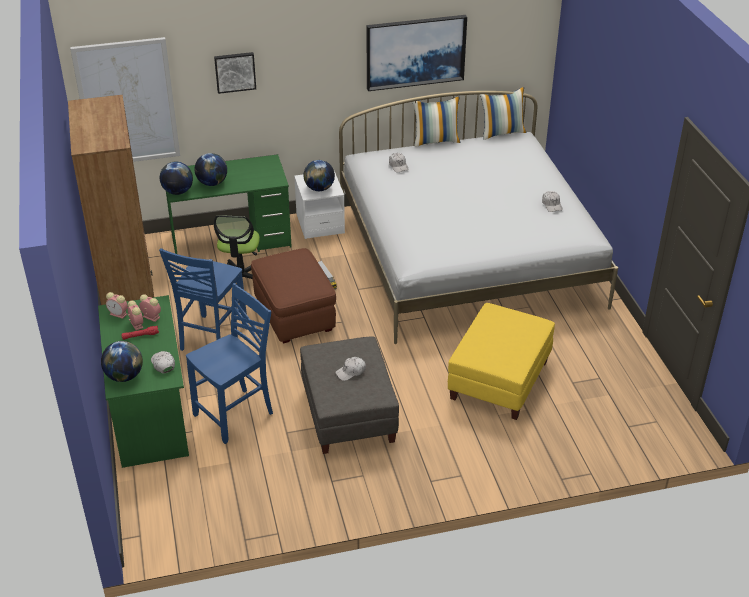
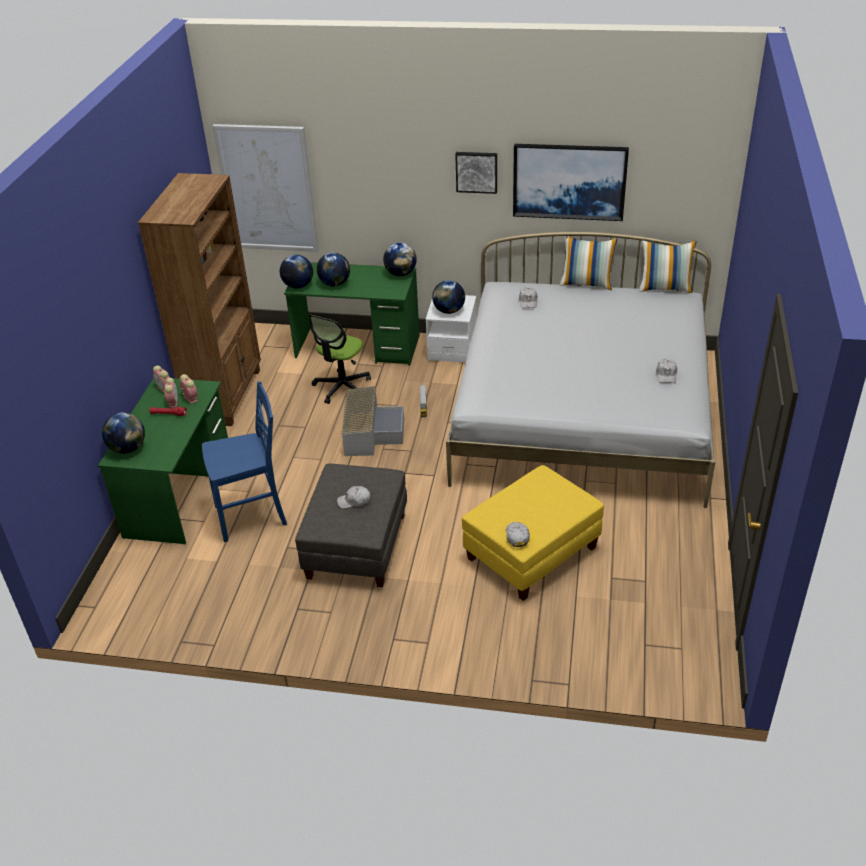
camera: 25 degrees right, 0 degrees up
(163, 364) = (168, 446): white cap -> white cap (517, 536)
(211, 338) = (279, 436): blue chair -> none
(235, 72) = (374, 173): picture -> picture (476, 171)
(268, 162) = (400, 274): none -> globe
(294, 314) = (370, 431): brown ottoman -> grey storage box

